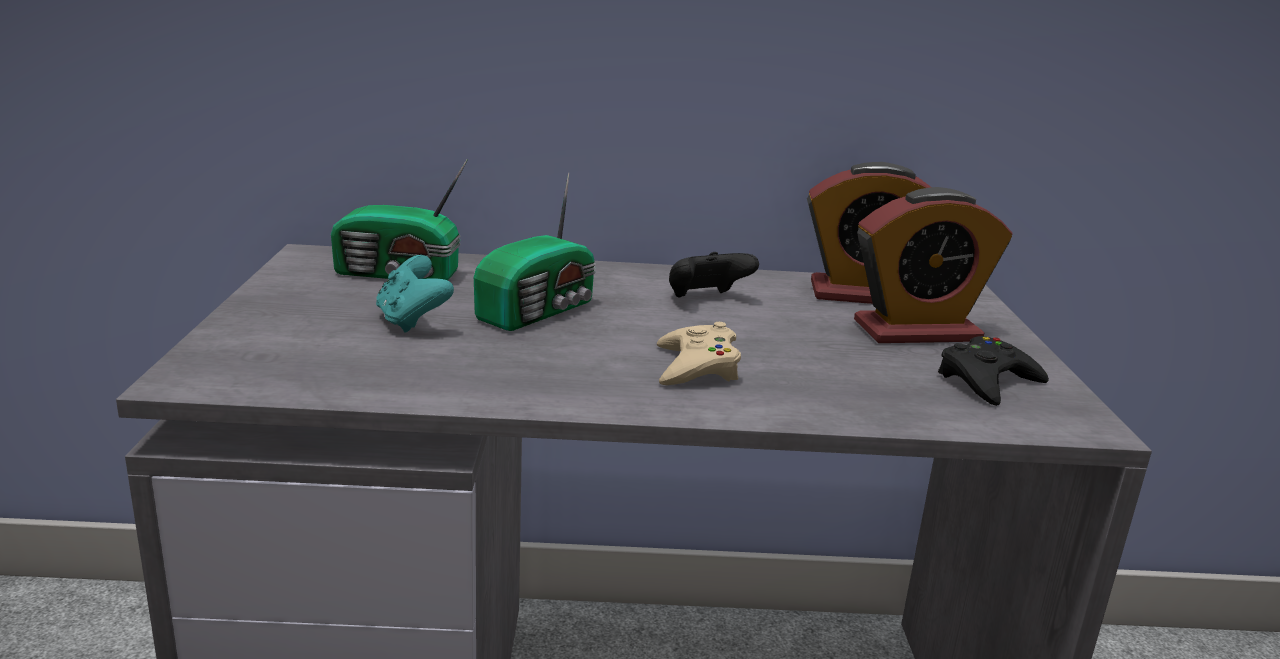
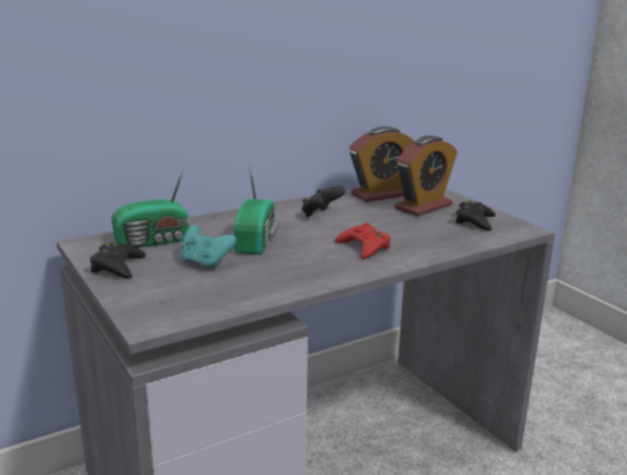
camera: 30 degrees left, 0 degrees up
(294, 294) = (117, 266): none -> black game controller
(696, 367) = (364, 247): beige game controller -> red game controller

